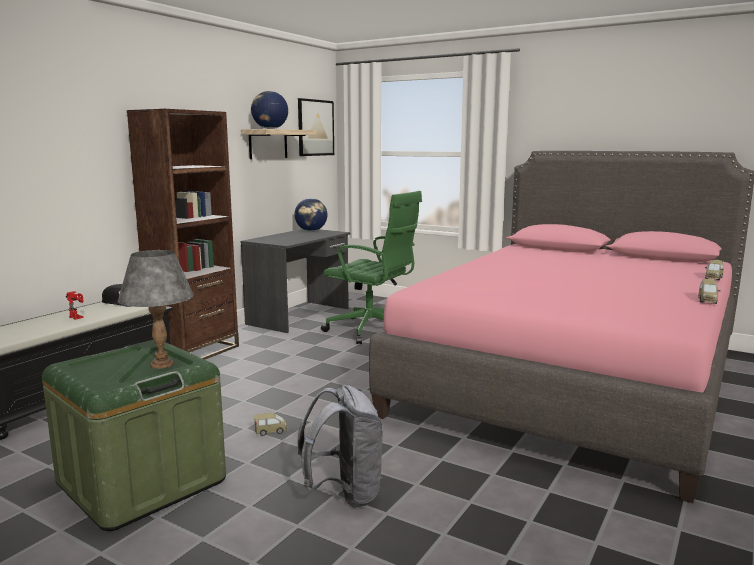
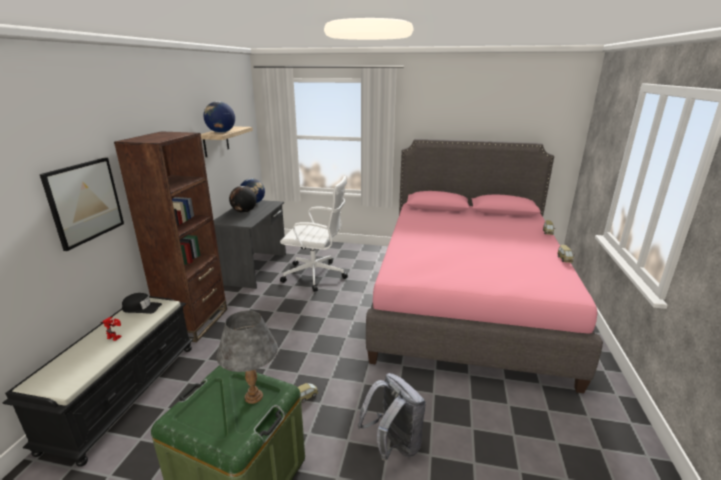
camera: 20 degrees left, 10 degrees up
(292, 236) = (244, 212): none -> globe
(315, 128) = (243, 120): picture -> picture (85, 201)
(372, 330) = (316, 275): green office chair -> white office chair

